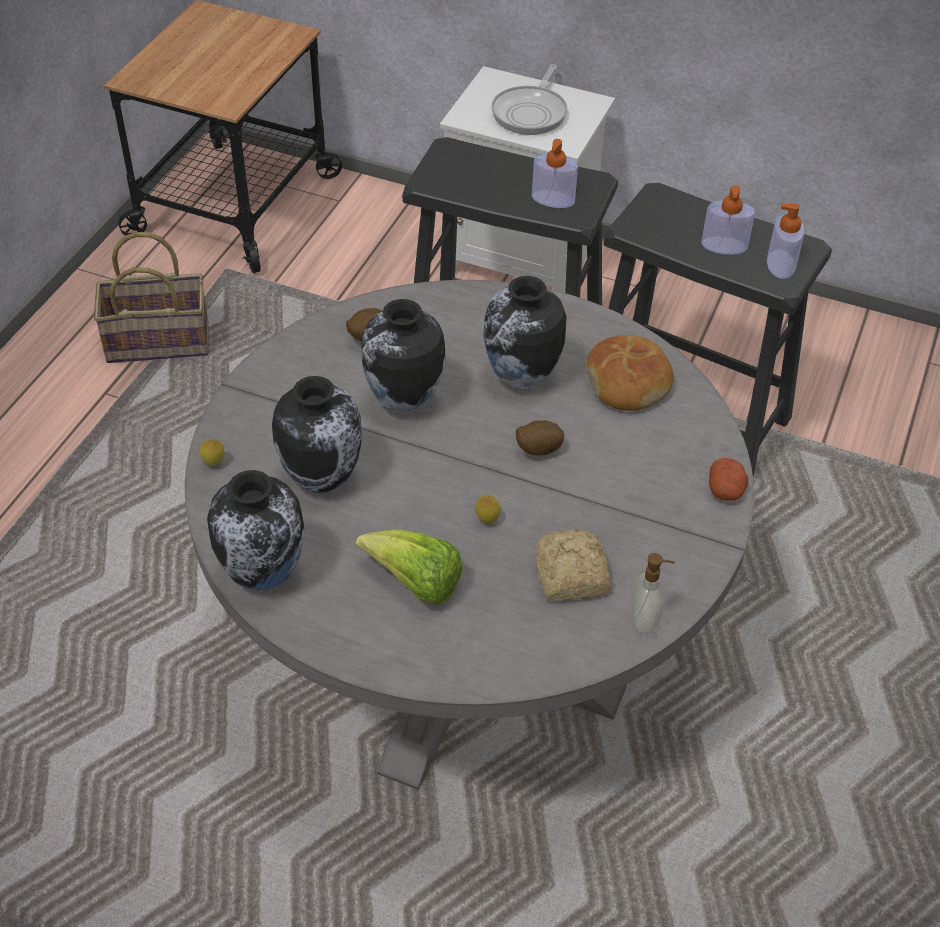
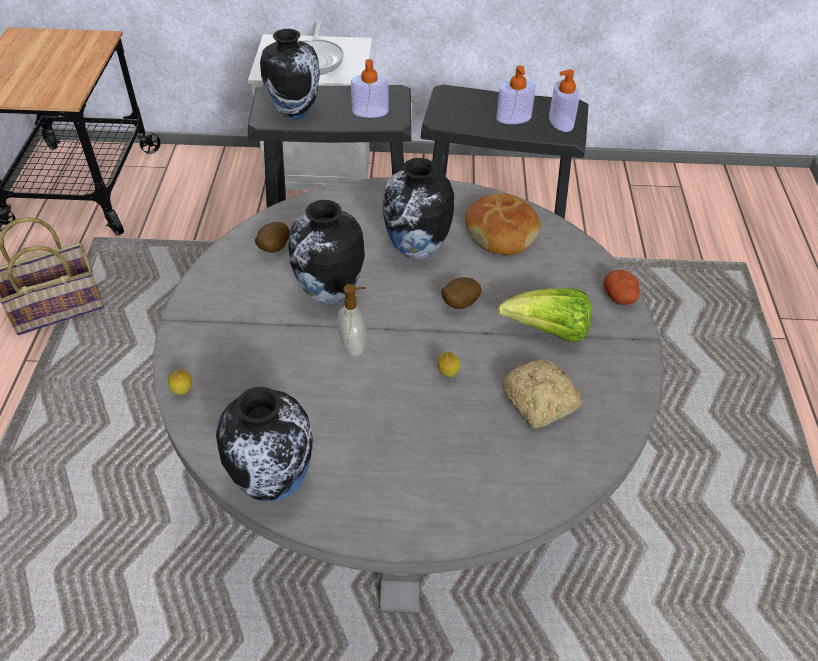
camera: 20 degrees left, 0 degrees up
(322, 479) = (289, 379): vase -> vase (294, 112)
(415, 583) = (414, 448): lettuce -> lettuce (548, 332)
(645, 621) = (618, 422): soap dispenser -> soap dispenser (354, 346)

